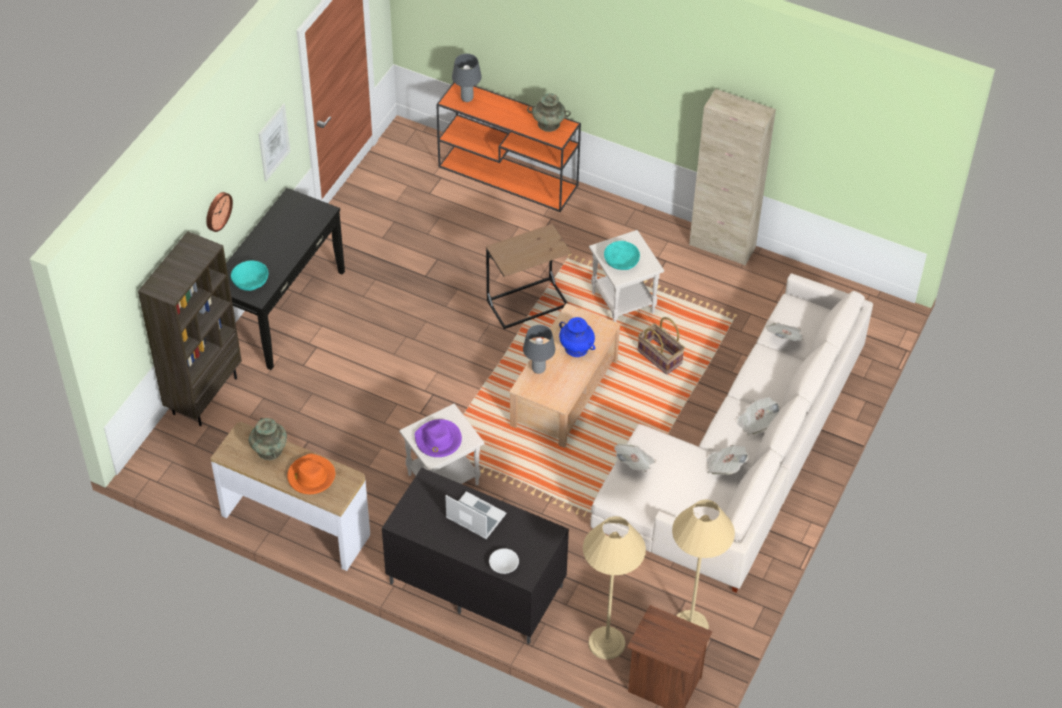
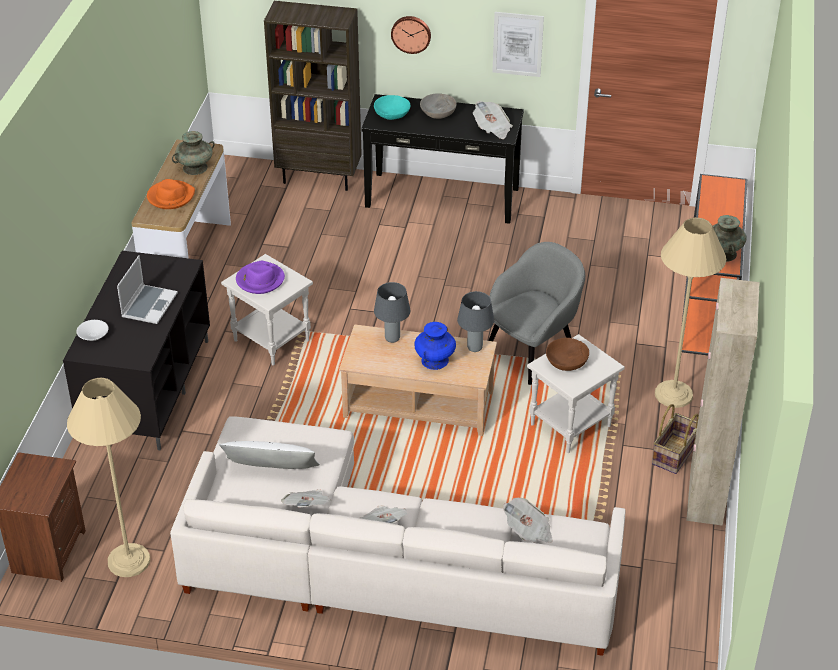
camera: 75 degrees right, 10 degrees down
(264, 248) = (438, 113): none -> grey bowl
(467, 99) = (721, 191): grey table lamp -> grey table lamp (474, 348)
(527, 303) = (532, 352): brown side table -> grey armchair
(606, 643) = (94, 497): beige floor lamp -> beige floor lamp (673, 394)
(621, 262) = (566, 362): turquoise bowl -> brown bowl
(634, 464) = (286, 433): newspaper -> newspaper (492, 129)
(660, 357) = (504, 470): basket -> basket (675, 454)
(674, 482) = (271, 469): none -> white pillow

